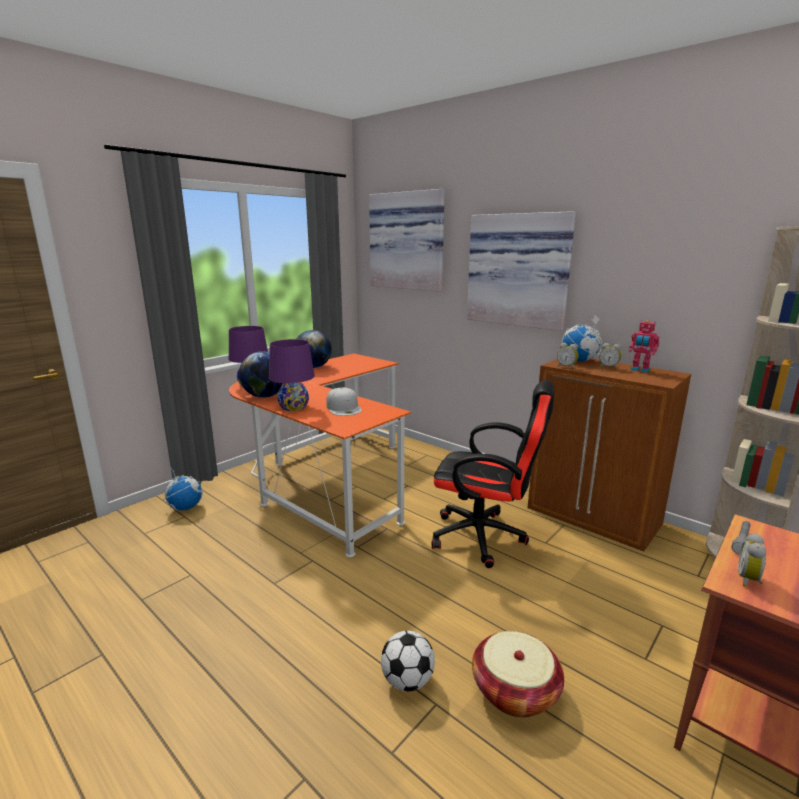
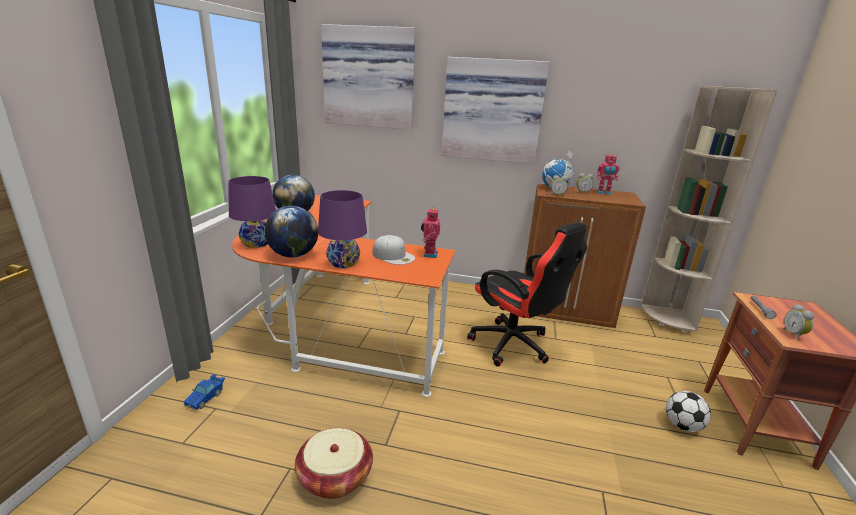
camera: 30 degrees left, 5 degrees up
(185, 507) = (206, 398): globe -> blue toy car
(378, 411) = (429, 254): none -> toy robot
(407, 681) = (569, 483): football -> football (682, 426)
(485, 539) = (515, 347): black office chair -> black office chair turned 60 degrees clockwise
(515, 690) = (636, 457): basket -> basket (335, 476)

